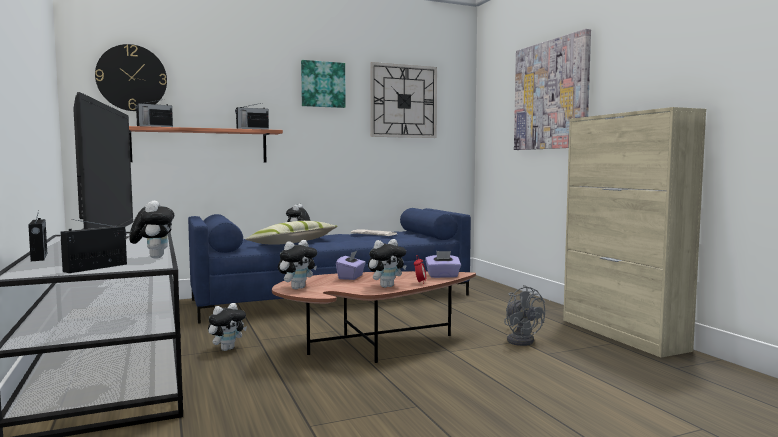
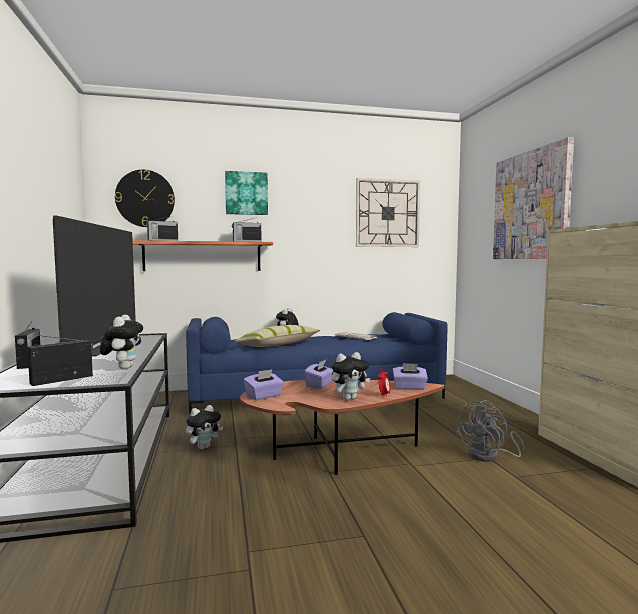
camera: 10 degrees right, 0 degrees up
(297, 288) = (264, 396): plush toy -> purple tissue box
(322, 84) = (312, 200): picture -> picture (246, 193)
(521, 340) = (489, 456): grey fan -> grey fan turned 60 degrees clockwise

